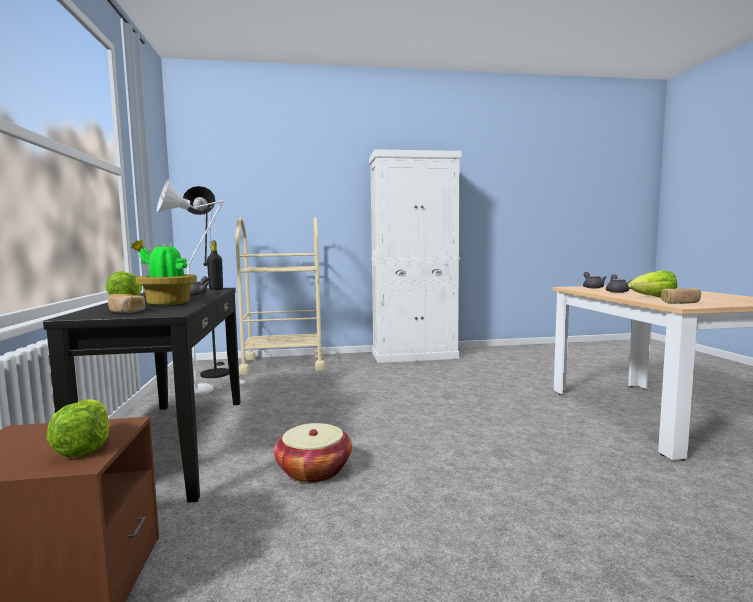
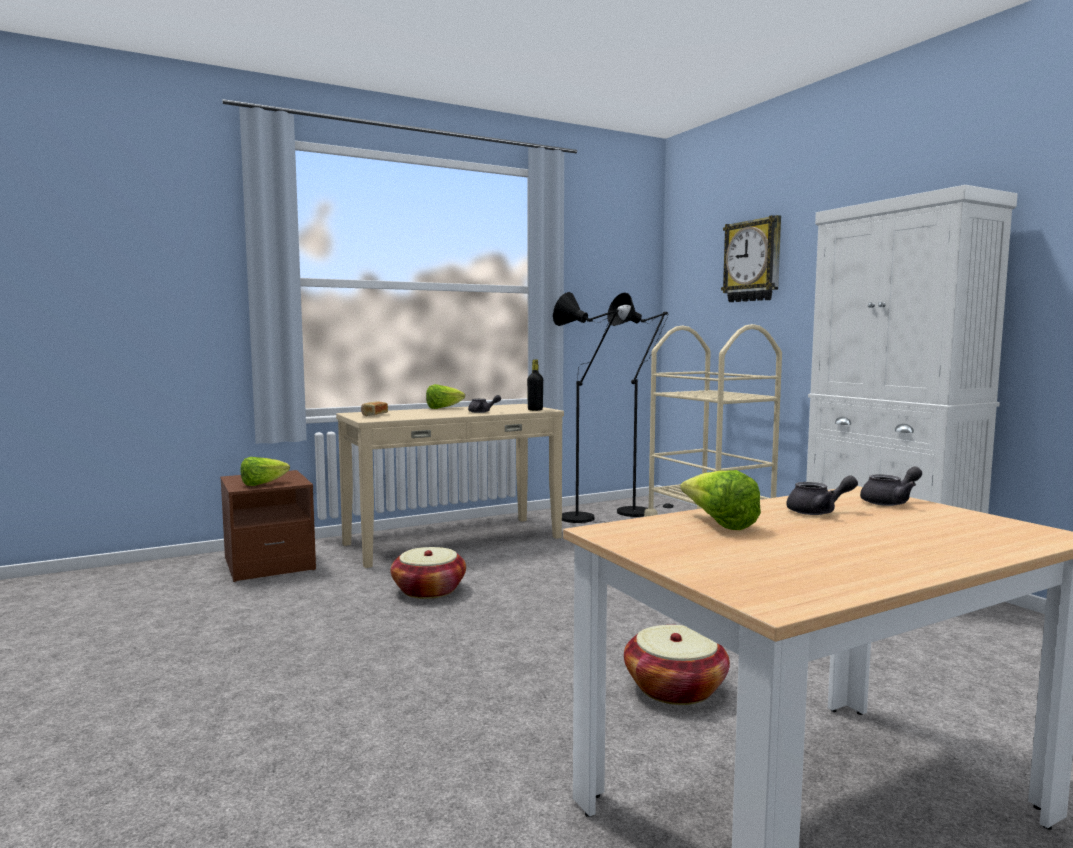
camera: 70 degrees right, 0 degrees up
(166, 303) = (422, 414): potted plant -> none
(174, 444) = (453, 540): black console table -> beige console table
(203, 389) = (584, 519): white floor lamp -> black floor lamp
(276, 174) = (753, 261): none -> wall clock
(536, 417) = (675, 688): none -> basket
(680, 303) = (648, 532): bread -> none

